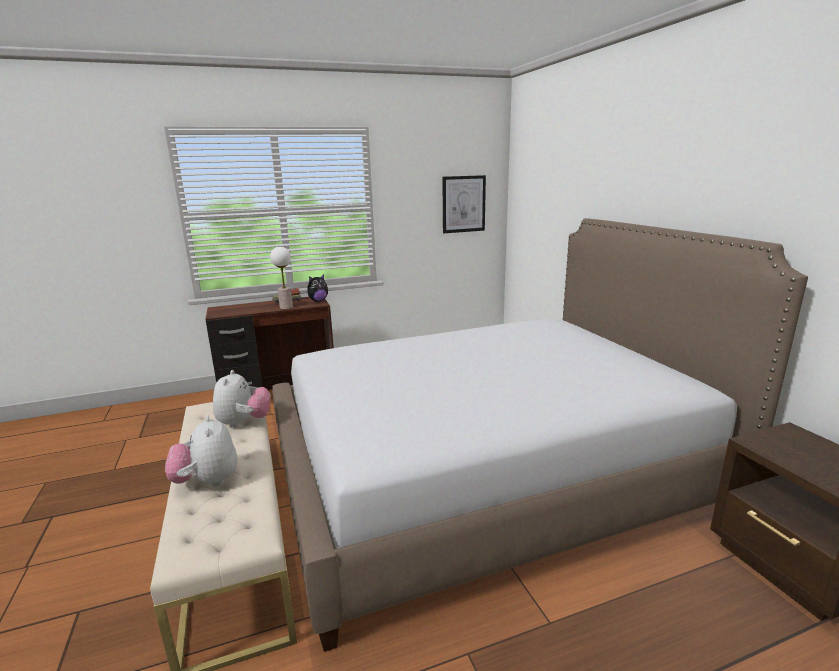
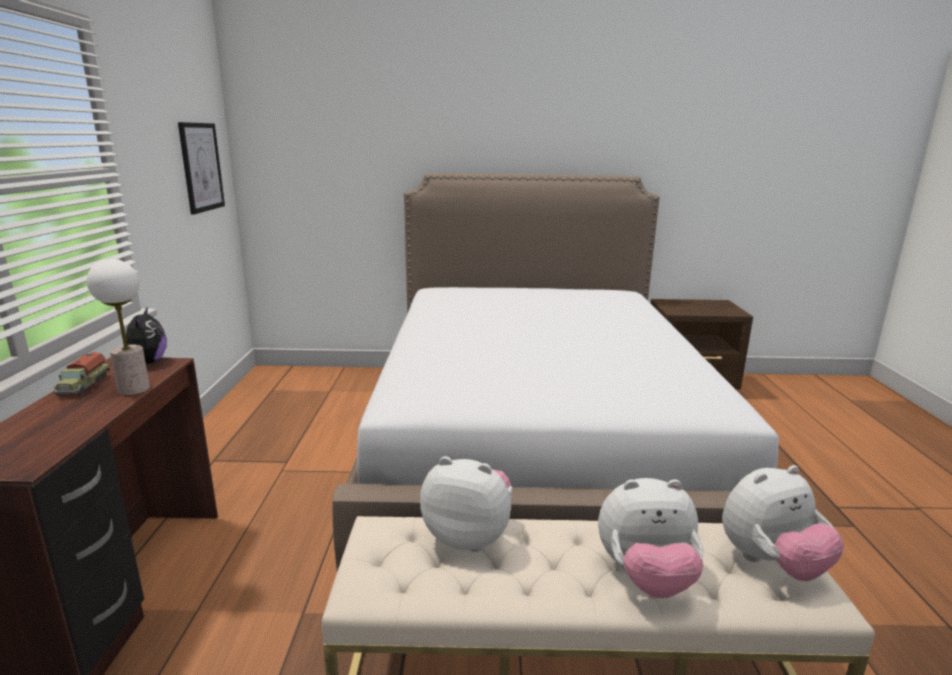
camera: 70 degrees left, 0 degrees up
(221, 534) = (771, 563): none -> plush toy

